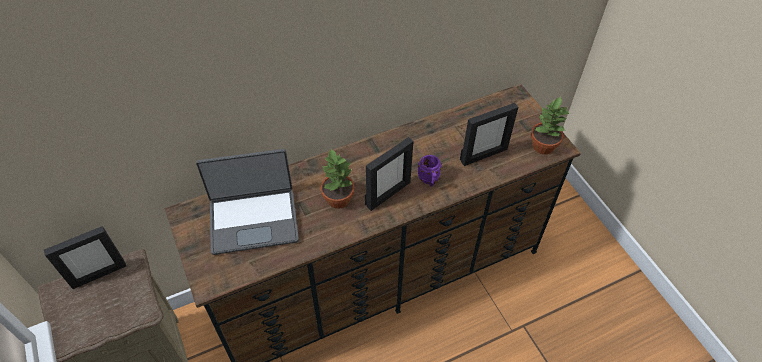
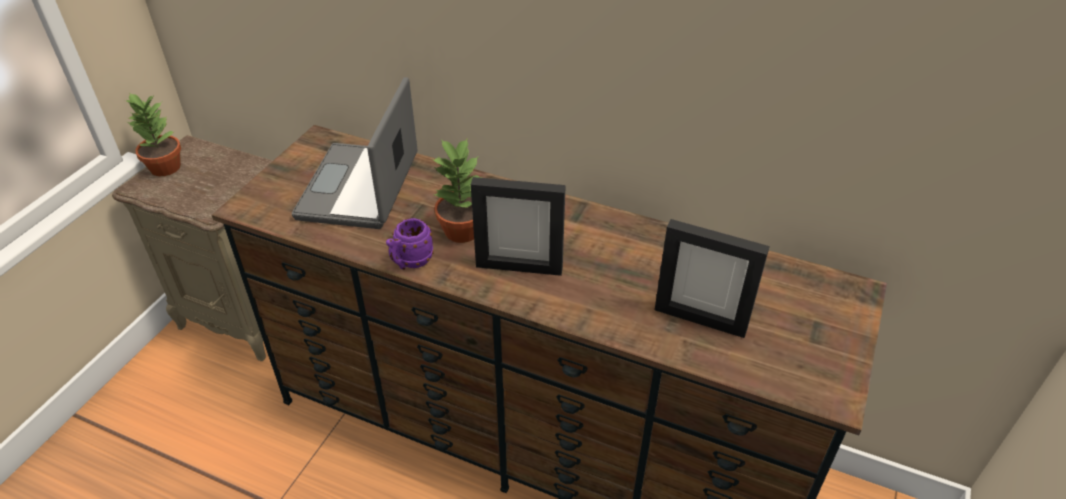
camera: 50 degrees right, 10 degrees down
(98, 274) = (230, 157): picture frame -> none
(254, 220) = (361, 187): laptop -> laptop turned 60 degrees clockwise
(429, 180) = (587, 291): purple mug -> purple mug (410, 262)
(542, 146) = (806, 375): potted plant -> potted plant (164, 167)

